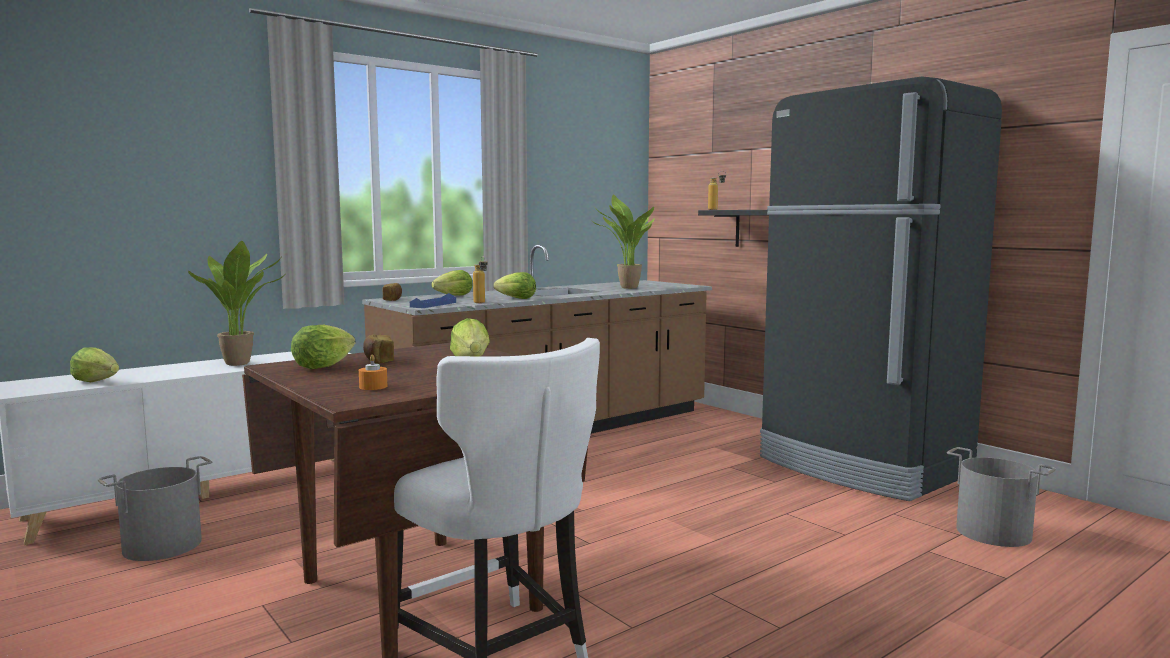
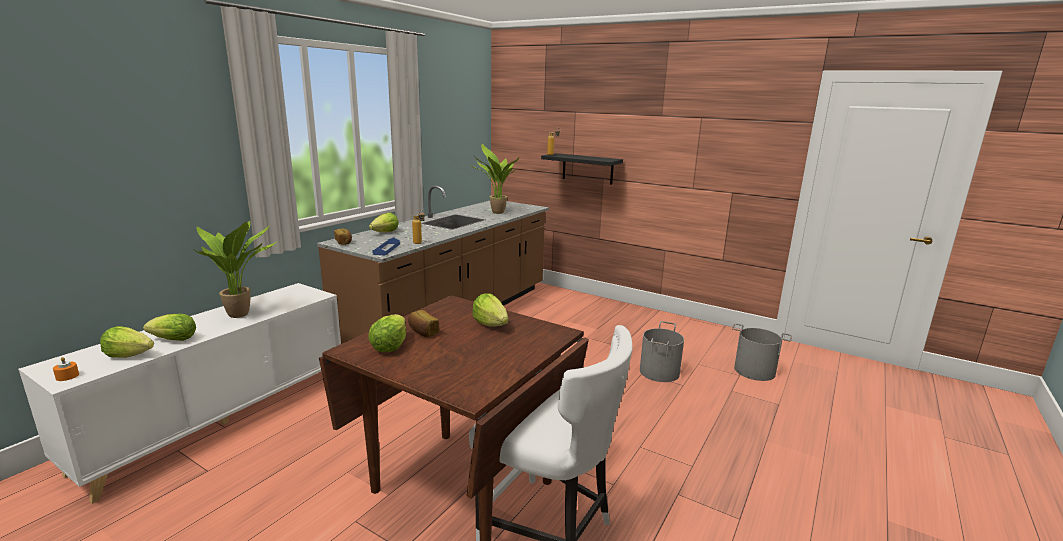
camera: 20 degrees left, 10 degrees up
(163, 546) = (227, 479): grey bucket -> grey bucket (660, 372)
(373, 387) = (462, 372): orange candle -> orange candle (67, 376)
(517, 298) = (438, 234): lettuce -> lettuce (174, 340)
(862, 467) = (661, 328): black fridge -> none

